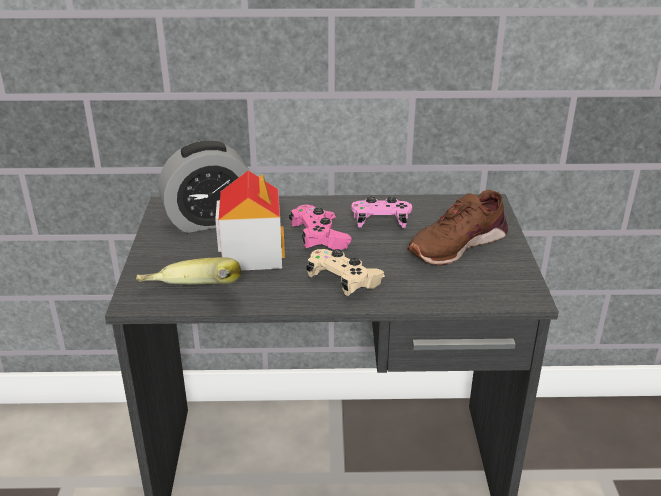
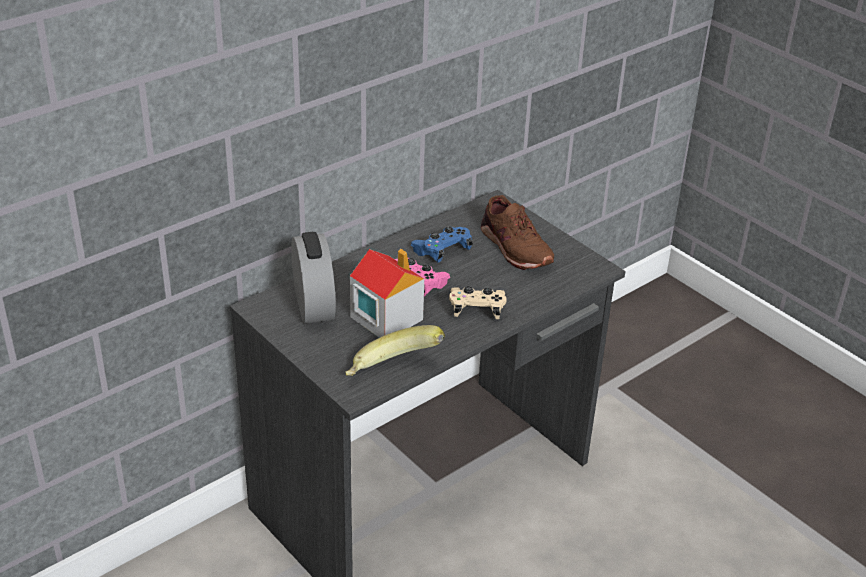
camera: 40 degrees left, 5 degrees up
(210, 220) = (314, 305): alarm clock -> alarm clock turned 45 degrees counterclockwise
(380, 222) = (442, 251): pink game controller -> blue game controller
(456, 244) = (514, 247): brown shoe -> brown shoe turned 45 degrees counterclockwise

